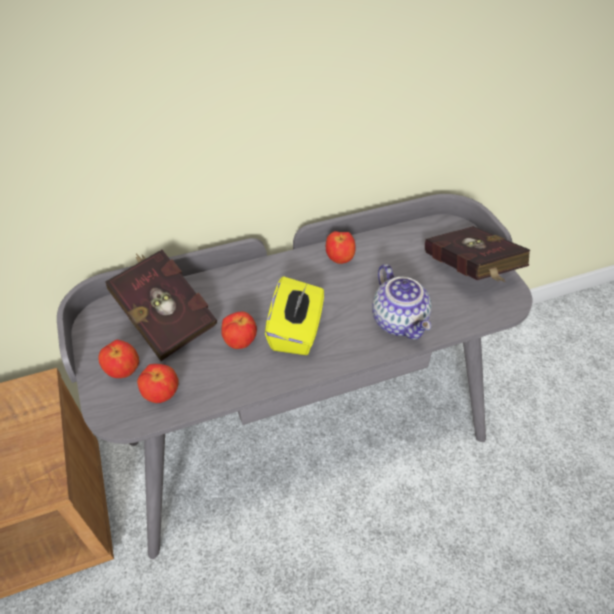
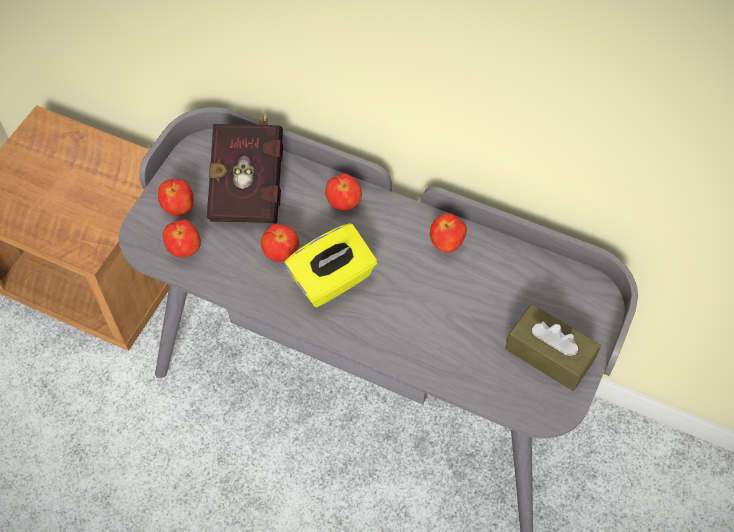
camera: 45 degrees right, 10 degrees up
(247, 282) = (344, 204): none -> apple
(400, 321) = (425, 343): teapot -> none
(470, 273) = (549, 355): red book -> brown tissue box

